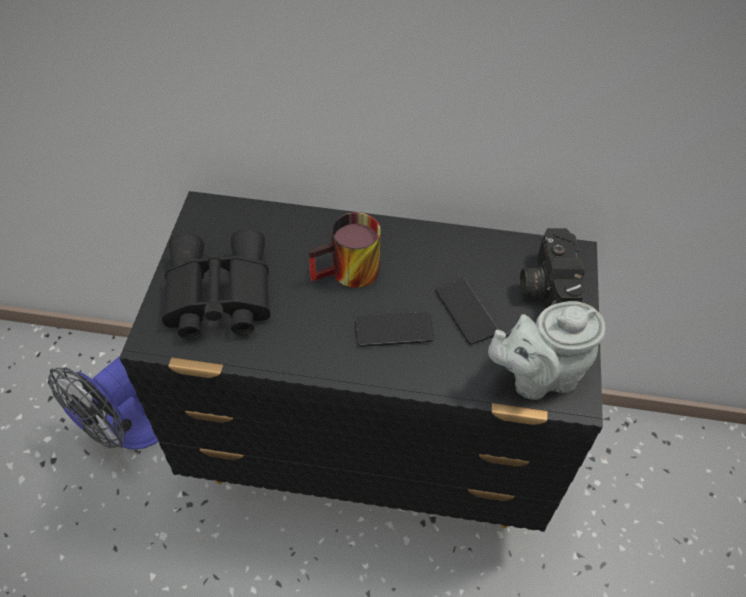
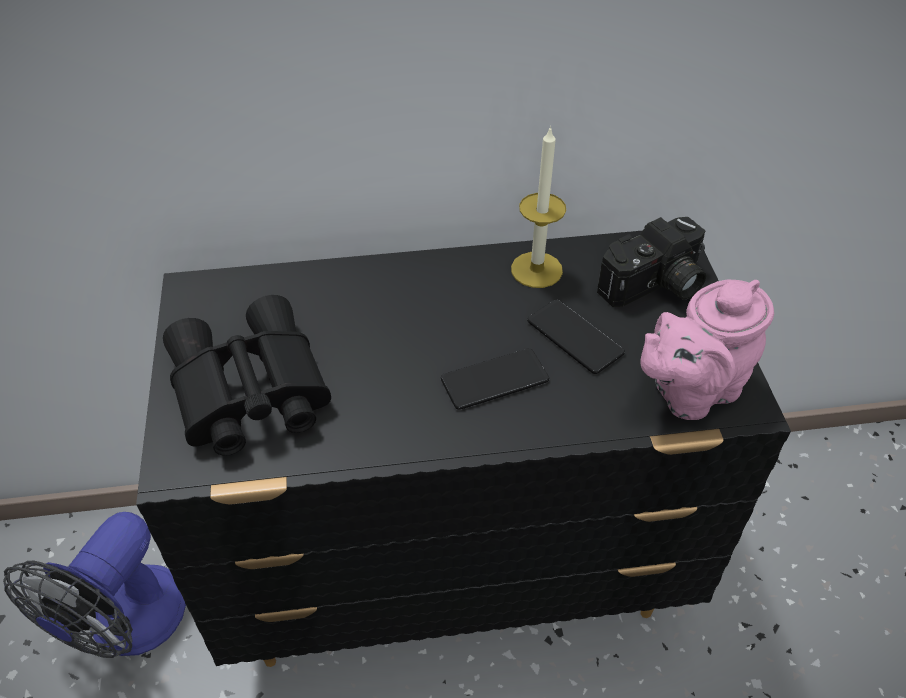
camera: 15 degrees left, 5 degrees down
(349, 275) = (412, 328): mug -> none
(458, 250) = (536, 270): none -> candle
(537, 376) = (690, 391): grey teapot -> pink teapot
(545, 285) = (655, 286): camera -> camera turned 105 degrees counterclockwise

